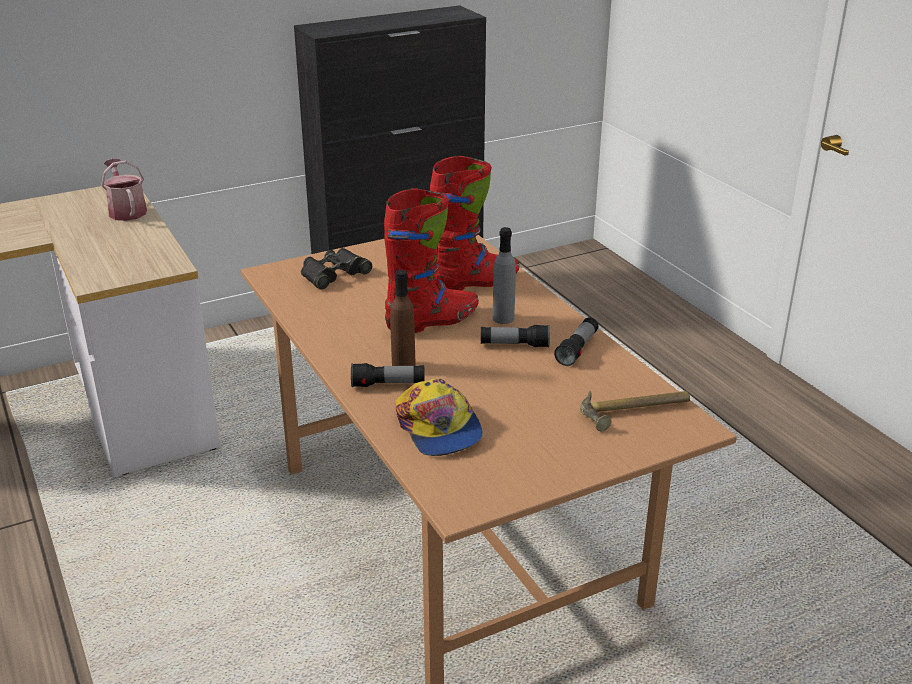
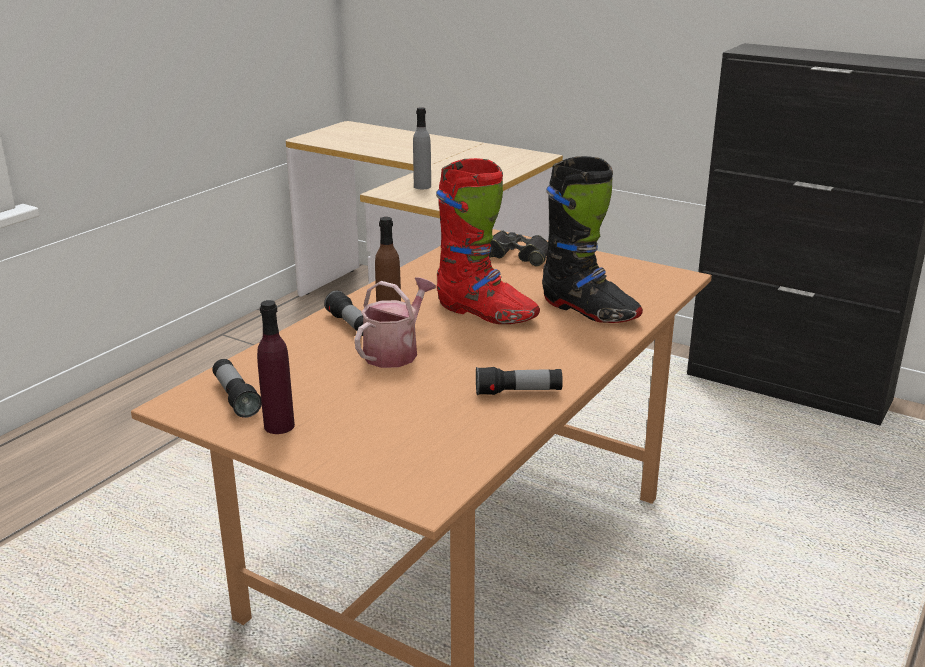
camera: 60 degrees right, 5 degrees down
(126, 211) = (507, 167): watering can -> watering can (395, 352)
(439, 428) = (298, 364): cap -> none
(474, 282) = (589, 311): red boot -> black boot
(503, 318) = (534, 341): grey bottle -> grey bottle (422, 186)
(514, 345) = (487, 359): flashlight -> flashlight (236, 398)
(544, 463) = (279, 426): none -> purple bottle
(636, 412) = (422, 453): hammer -> none

